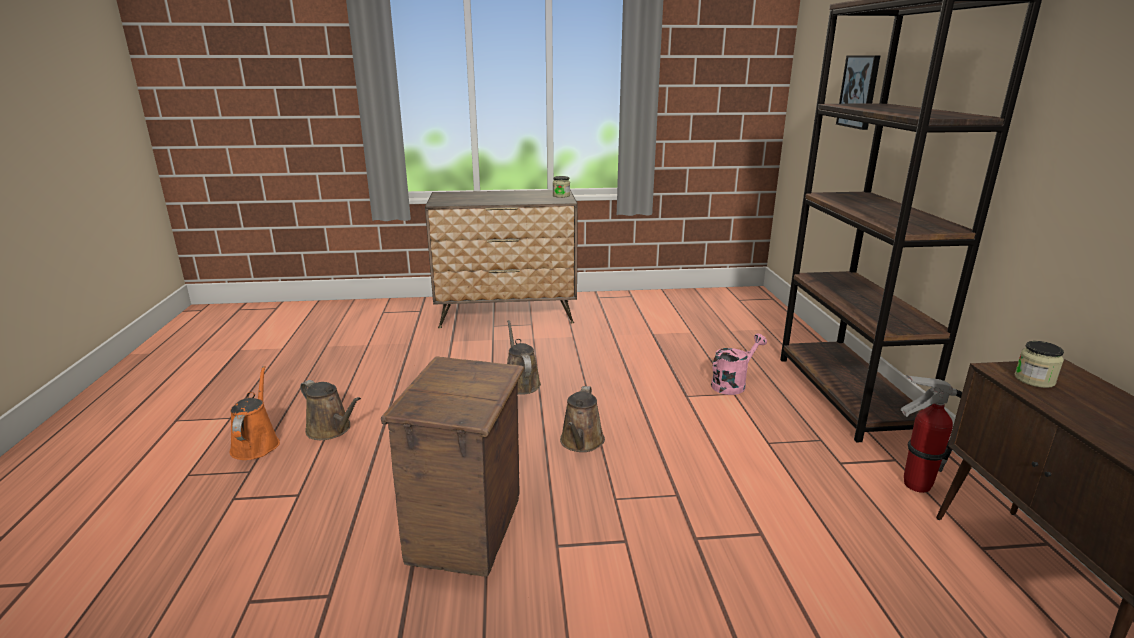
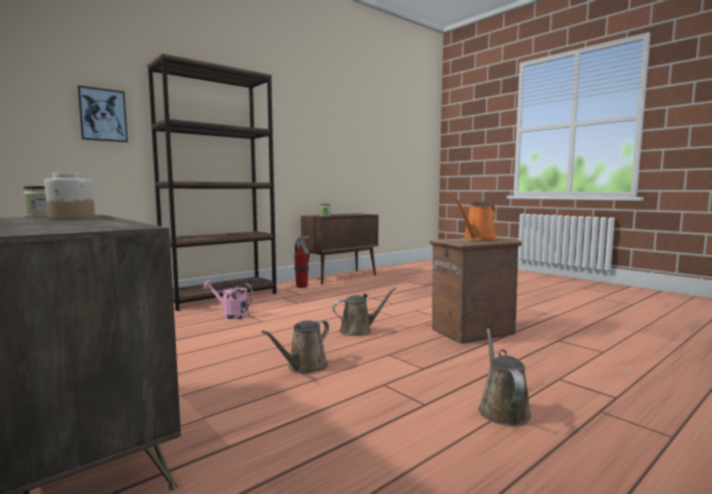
camera: 125 degrees left, 15 degrees down
(256, 444) = (590, 434): orange watering can -> orange watering can (477, 239)
(539, 199) = (71, 217): none -> jar

